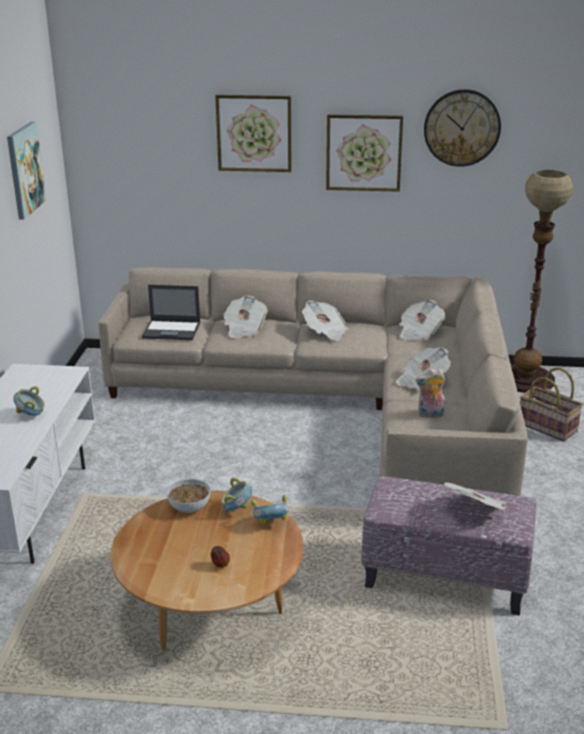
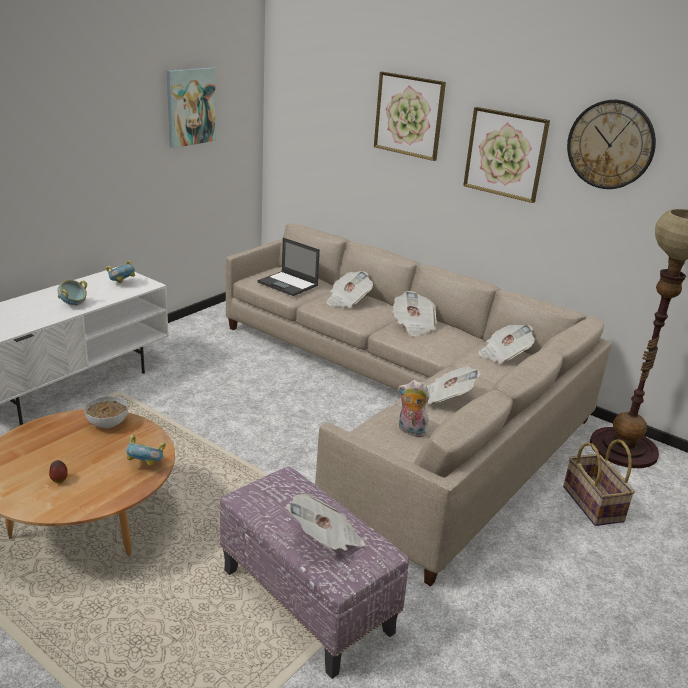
camera: 30 degrees right, 0 degrees up
(237, 509) = (138, 441): bowl -> bowl (122, 283)

